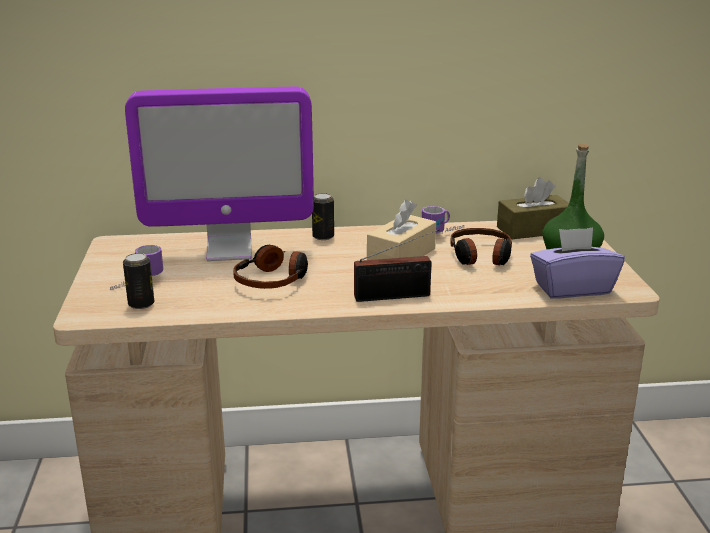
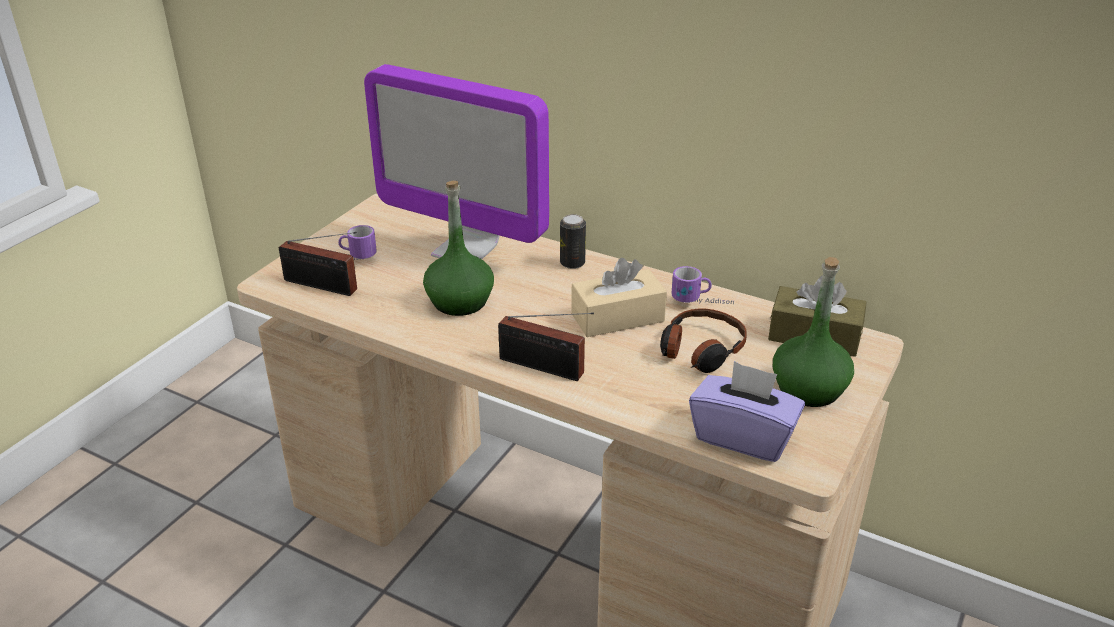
camera: 35 degrees right, 10 degrees up
(141, 304) = (324, 286): can -> radio
(273, 280) = (459, 301): headphones -> green bottle

